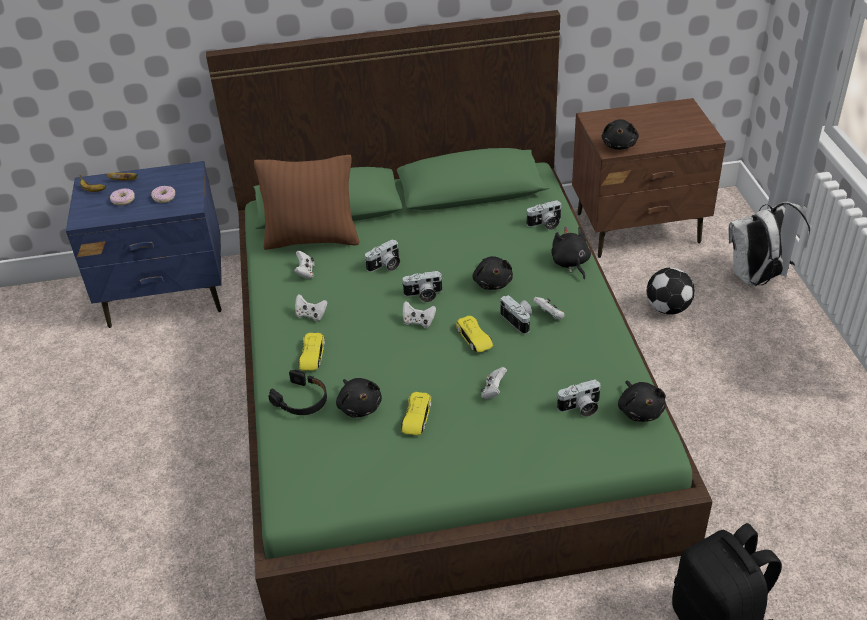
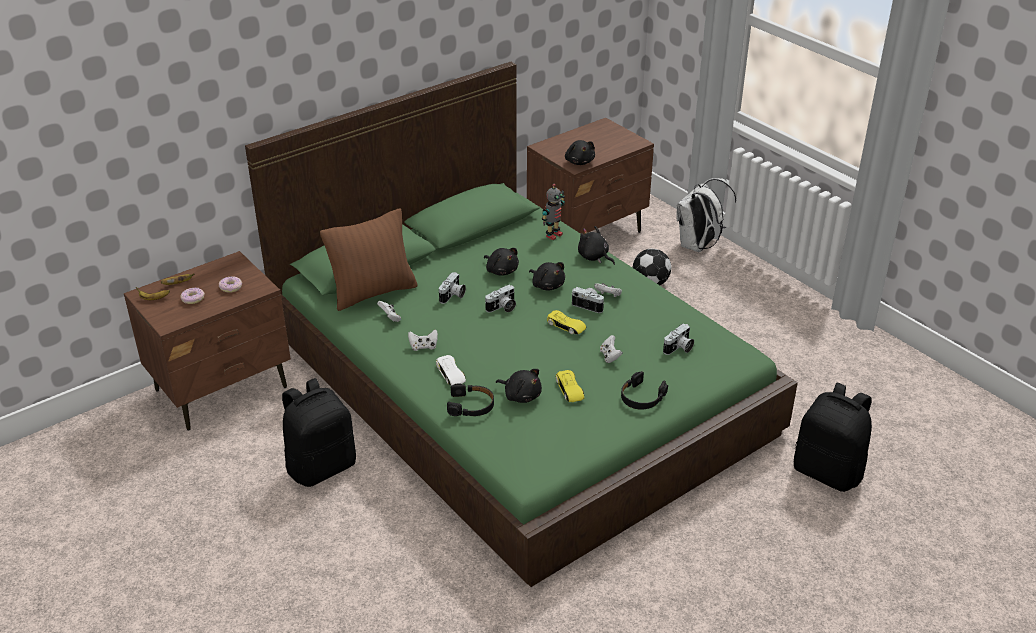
camera: 30 degrees left, 5 degrees down
(167, 295) = (222, 389): blue nightstand -> brown nightstand
(189, 407) = (321, 466): none -> black backpack
(312, 355) = (451, 374): yellow toy car -> white toy car
(418, 322) = (515, 327): white game controller -> none
(489, 455) = (641, 397): none -> black headphones
(545, 224) = (553, 235): camera -> toy robot
(640, 410) = (719, 338): black plush toy -> black plush toy (501, 270)

